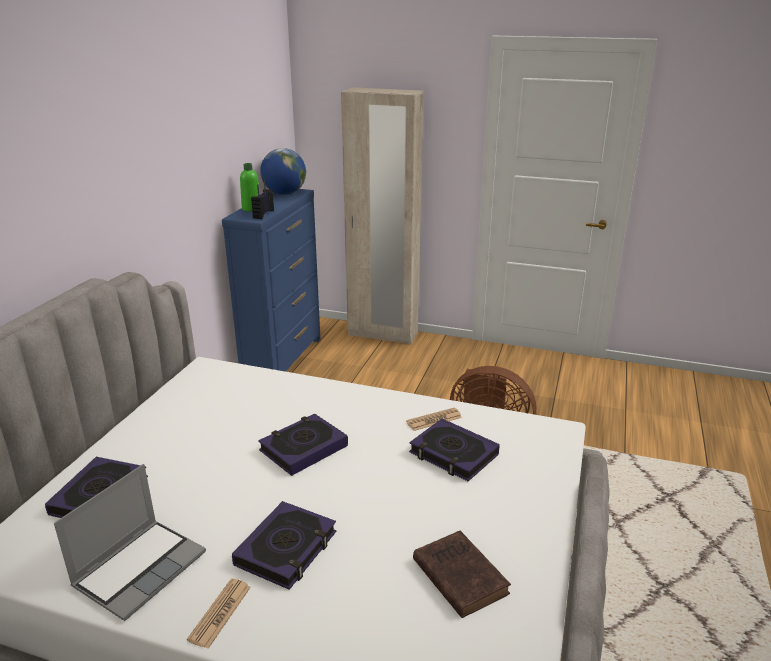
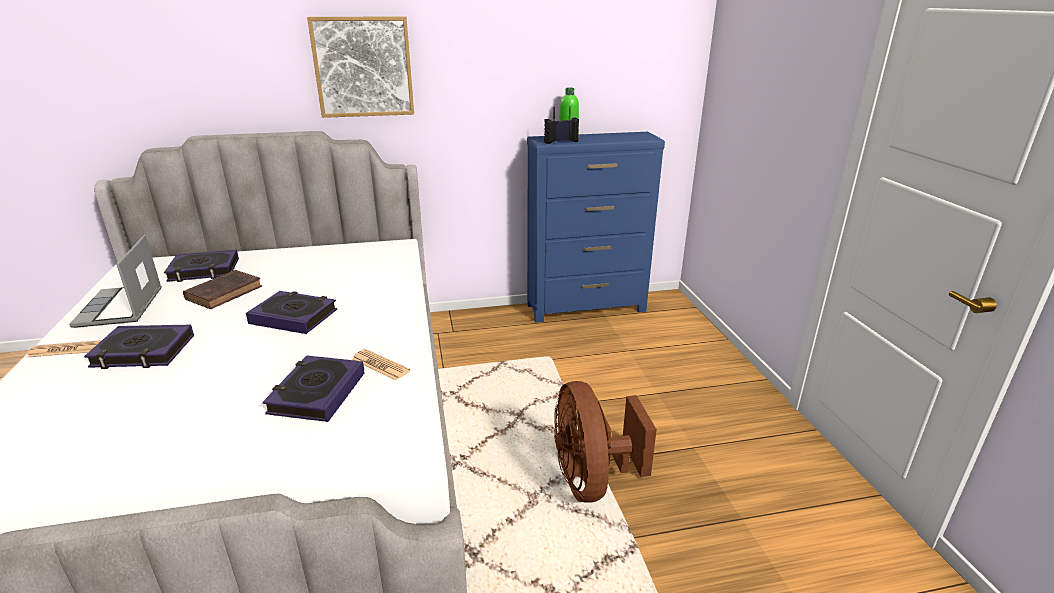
camera: 60 degrees right, 0 degrees up
(104, 190) = (363, 67): none -> picture
(140, 568) = (121, 308): laptop -> laptop turned 75 degrees clockwise
(284, 193) = (630, 136): globe -> none
(382, 334) = (705, 339): beige wardrobe -> none
(458, 575) = (102, 447): brown book -> brown book (226, 292)

